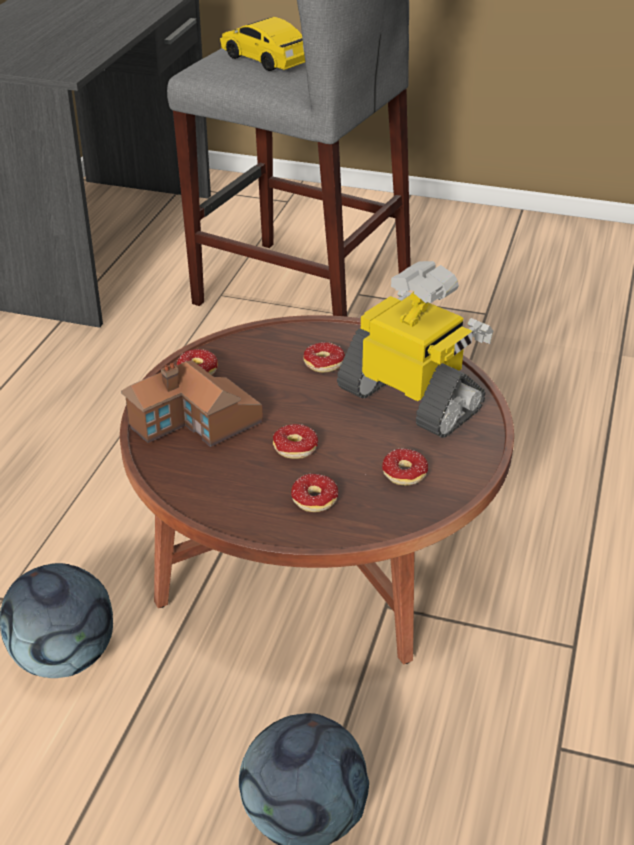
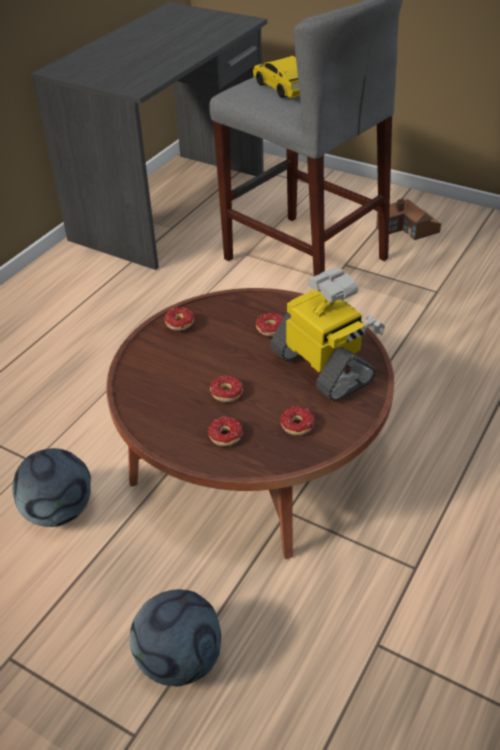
camera: 15 degrees right, 5 degrees up
(195, 423) = (163, 364): toy house -> toy house (407, 229)

